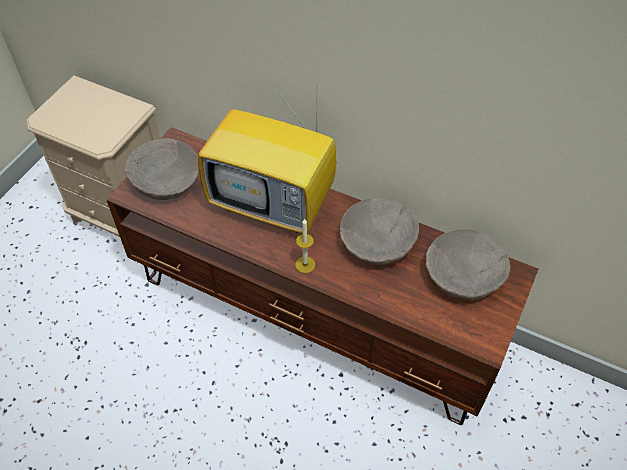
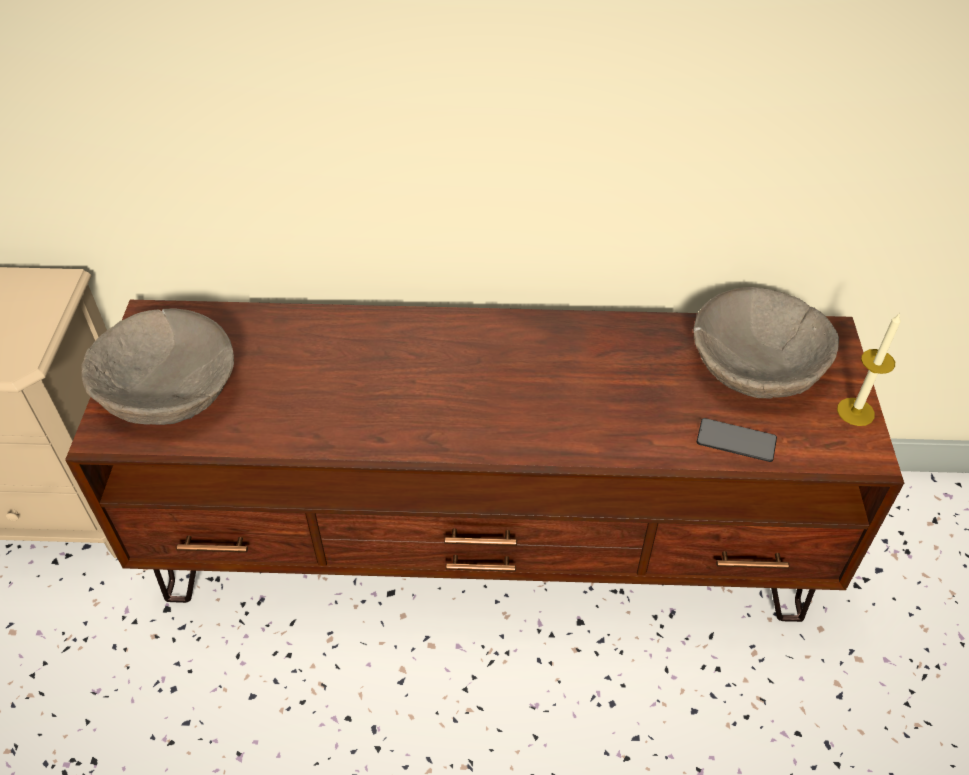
camera: 25 degrees left, 5 degrees down
(274, 204) = (389, 362): television -> none
(305, 264) = (500, 439): candle -> candle (855, 412)
(377, 242) = (595, 362): beige bowl -> none
(423, 312) = (736, 441): none -> phone

